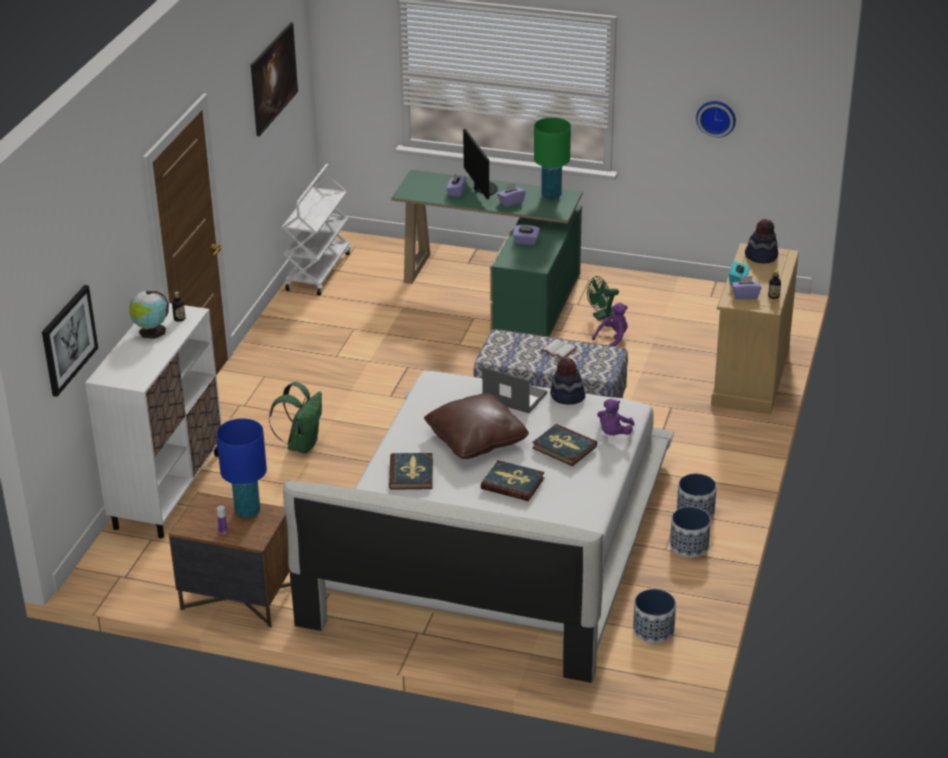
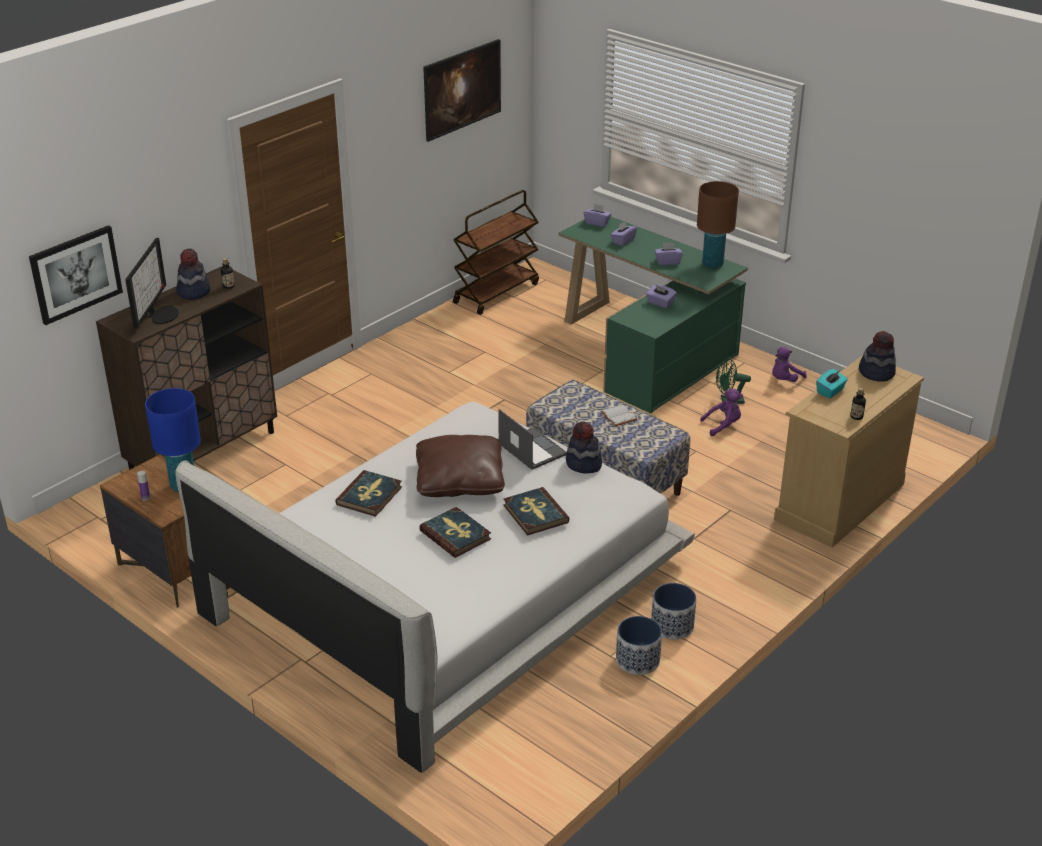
camera: 25 degrees right, 0 degrees up
(151, 332) = (193, 292): globe -> hat
(168, 490) = (204, 452): white cabinet -> brown cabinet
(302, 444) = (350, 444): green backpack -> none
(318, 271) = (496, 292): white cart -> brown cart
(483, 188) = (651, 243): monitor -> monitor (161, 314)
(551, 195) = (712, 264): green table lamp -> brown table lamp
(614, 433) = (599, 515): purple plush toy -> purple plush toy (784, 380)
(653, 630) = (529, 739): planter -> none
(716, 117) = (892, 215): wall clock -> none
(745, 295) = (825, 408): purple tissue box -> purple tissue box (597, 223)

